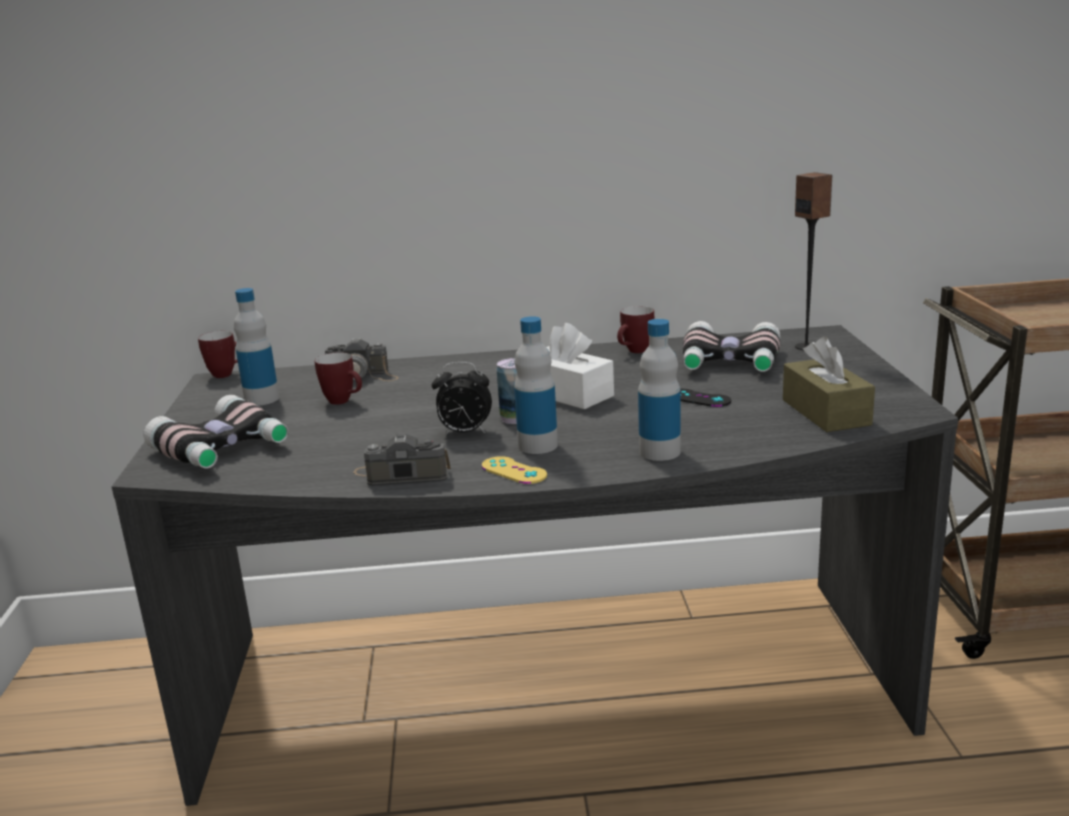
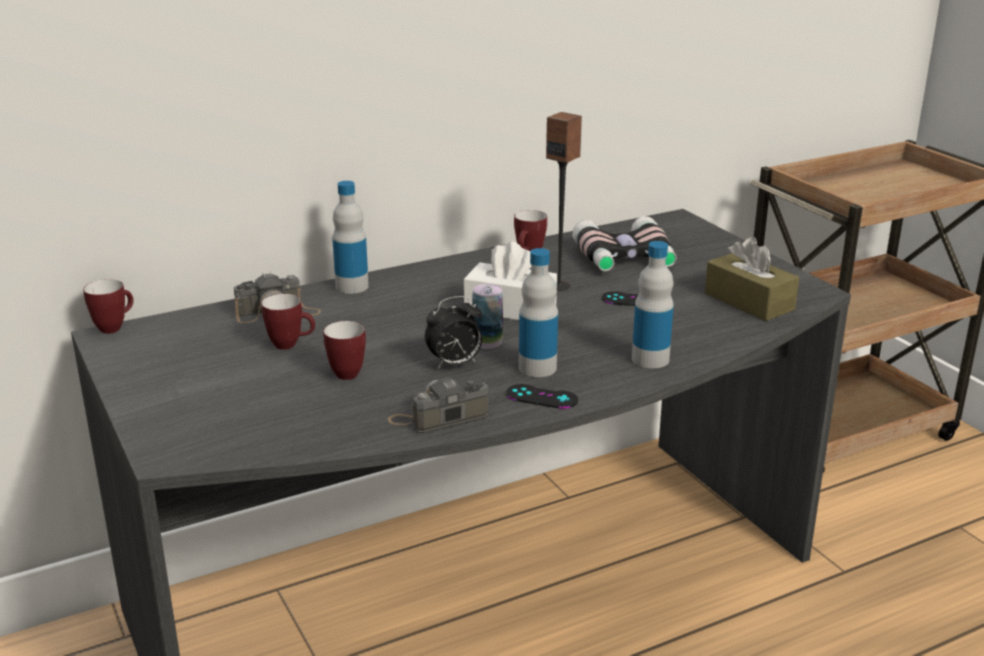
camera: 25 degrees left, 5 degrees up
(223, 449) = (218, 417): binoculars -> none
(262, 399) = (193, 353): bottle -> bottle (352, 286)
(366, 428) = (349, 372): none -> mug
(514, 471) = (541, 397): yellow game controller -> black game controller
(806, 347) = (675, 235): speaker -> speaker (559, 286)

